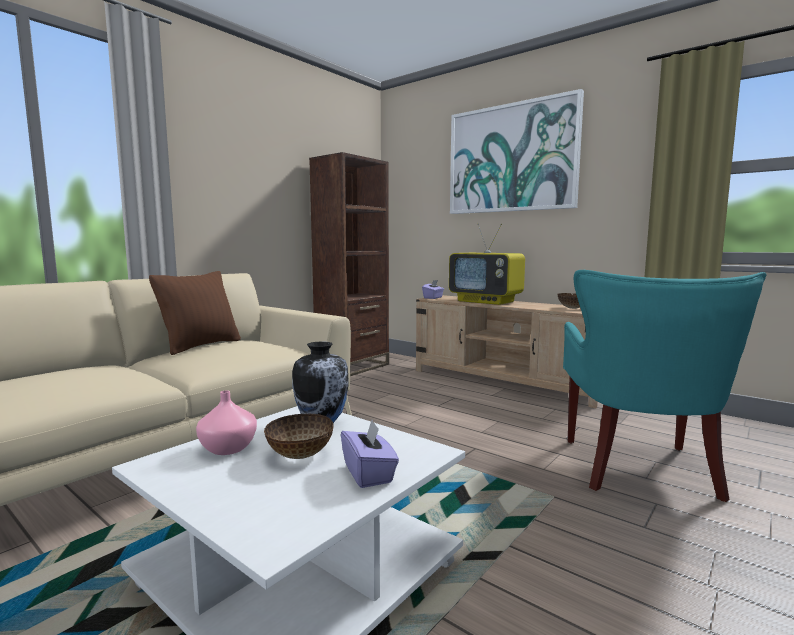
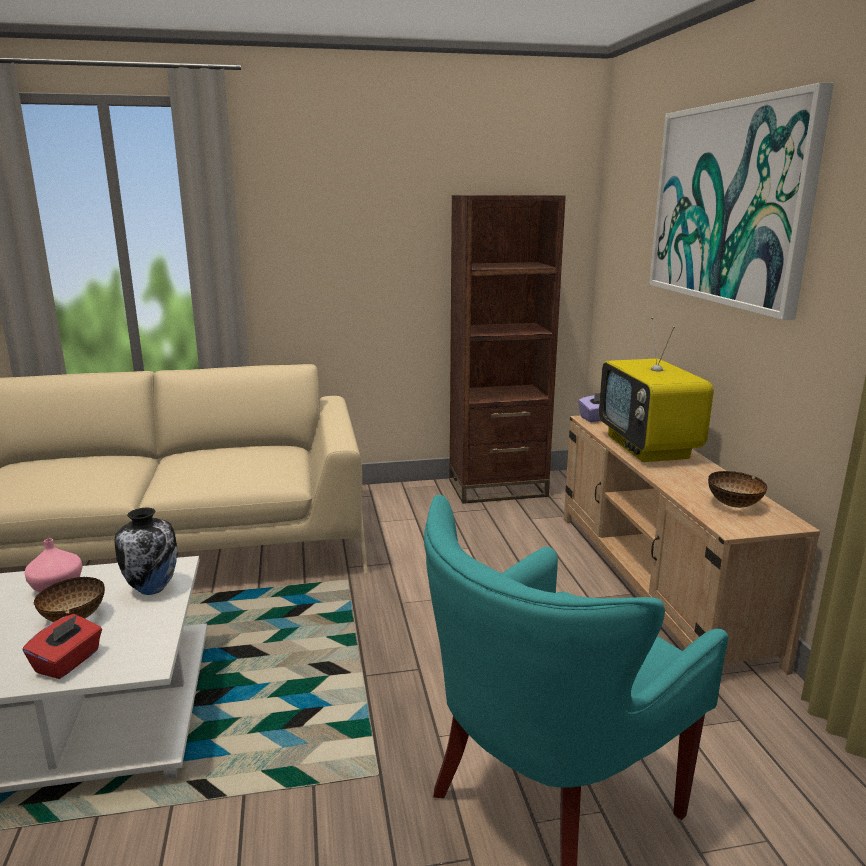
camera: 40 degrees right, 10 degrees up
(201, 346) = (222, 450): brown pillow -> none
(369, 473) = (68, 662): purple tissue box -> red tissue box

